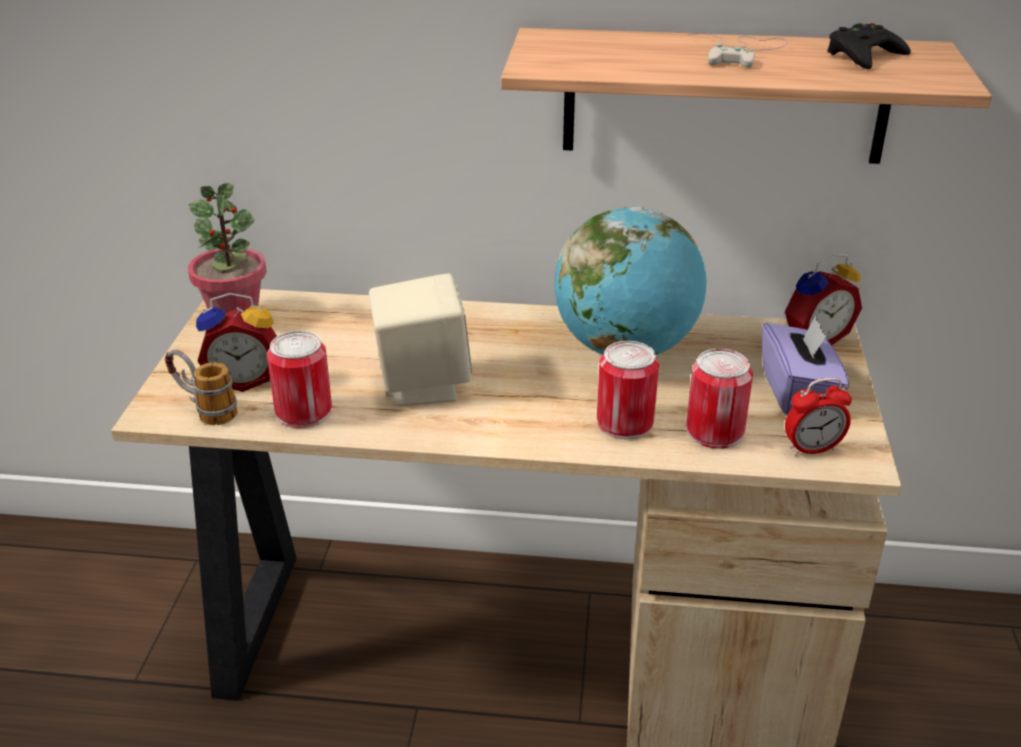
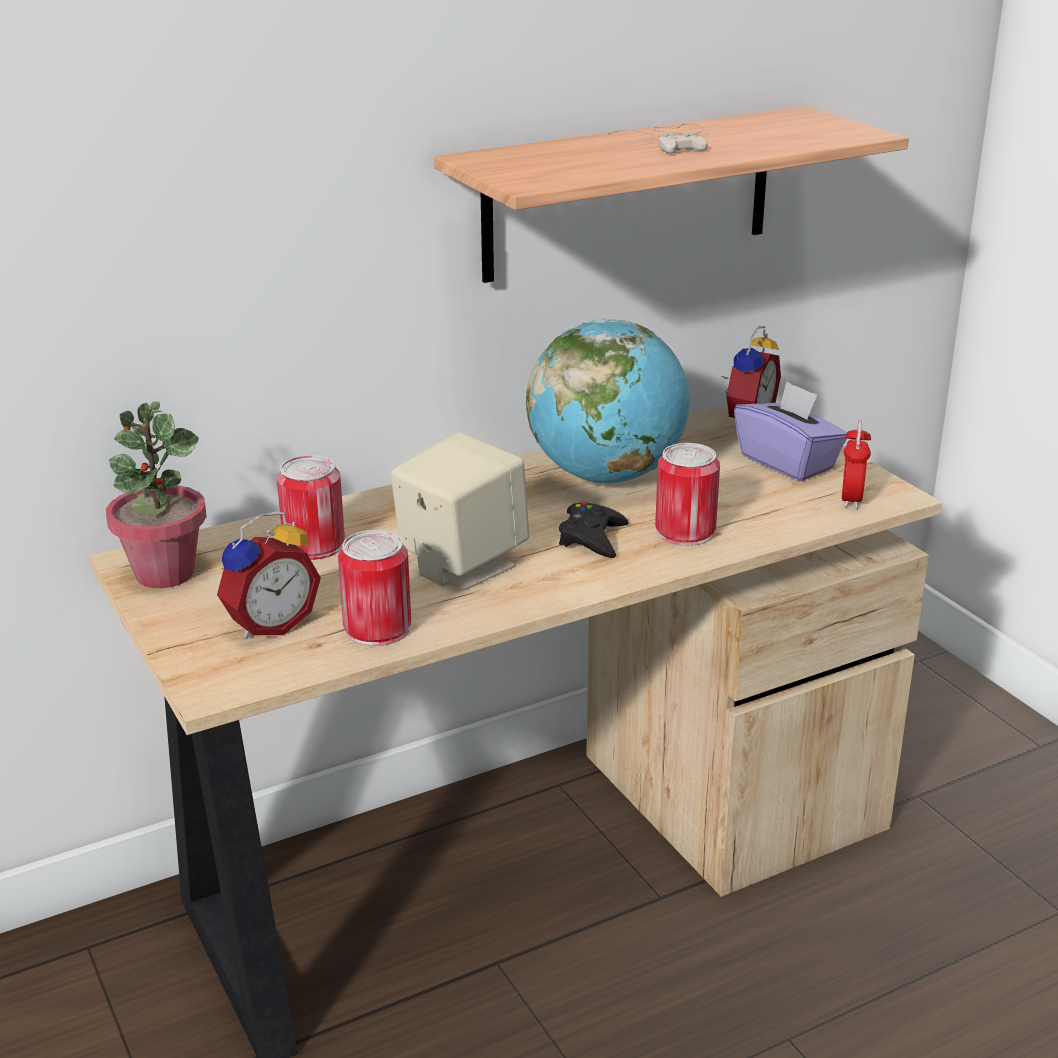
camera: 35 degrees left, 5 degrees down
(204, 410) = (266, 665): mug -> none
(714, 431) = (764, 513): can -> can (314, 545)
(812, 449) = (851, 499): alarm clock -> alarm clock turned 150 degrees clockwise
(864, 55) = (768, 126): black game controller -> black game controller (592, 538)

